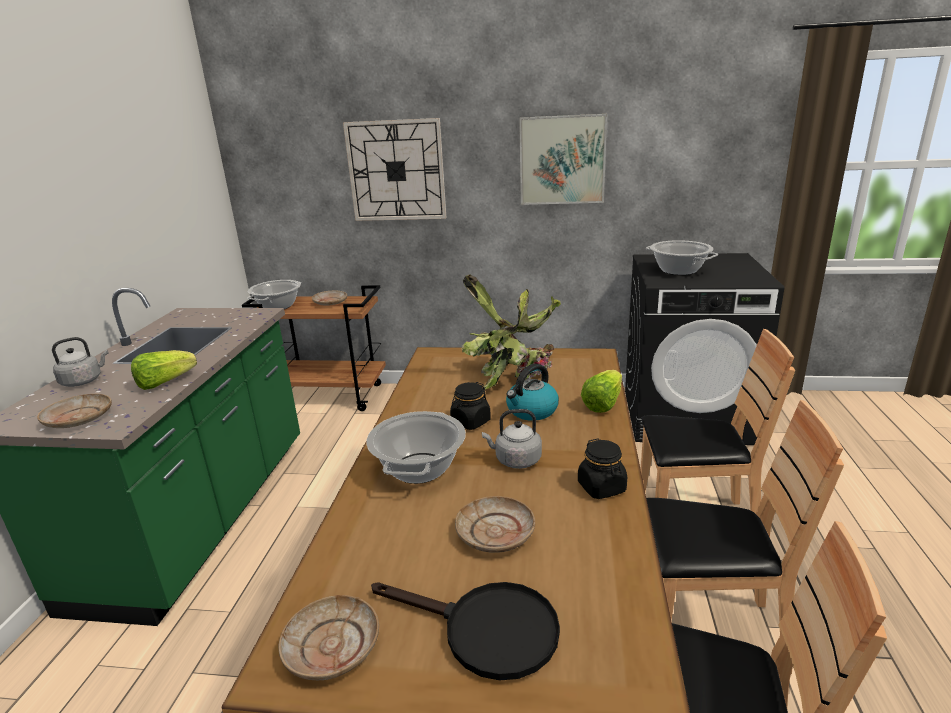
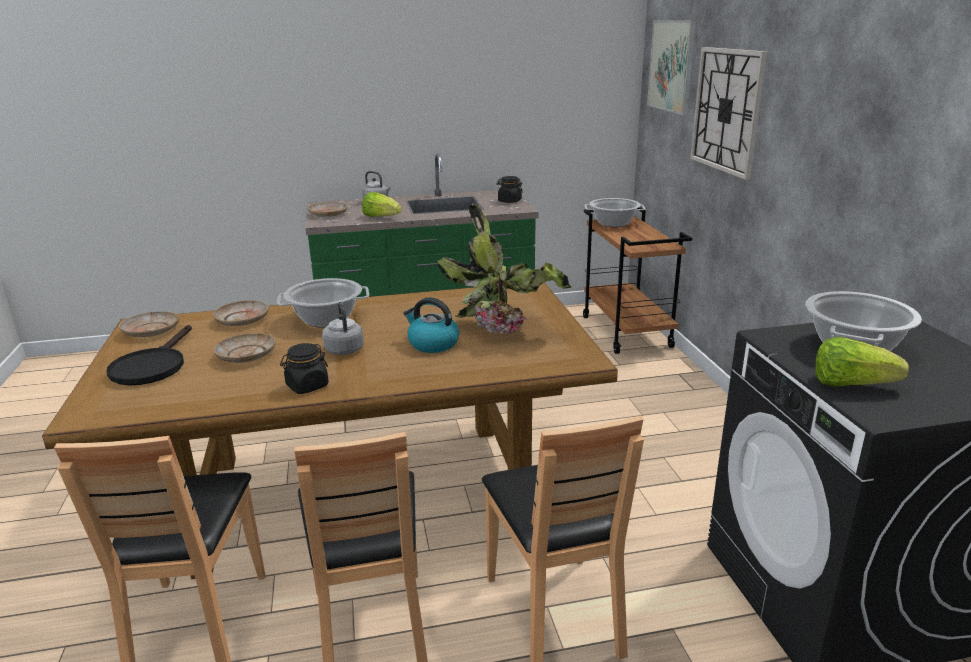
camera: 70 degrees right, 0 degrees up
(330, 302) = (644, 236): beige plate -> beige plate (242, 320)
(470, 422) = (402, 324): black jar -> black jar (509, 201)
(562, 160) = (863, 133): picture -> picture (672, 66)
(603, 403) = (462, 373): lettuce -> lettuce (850, 384)

